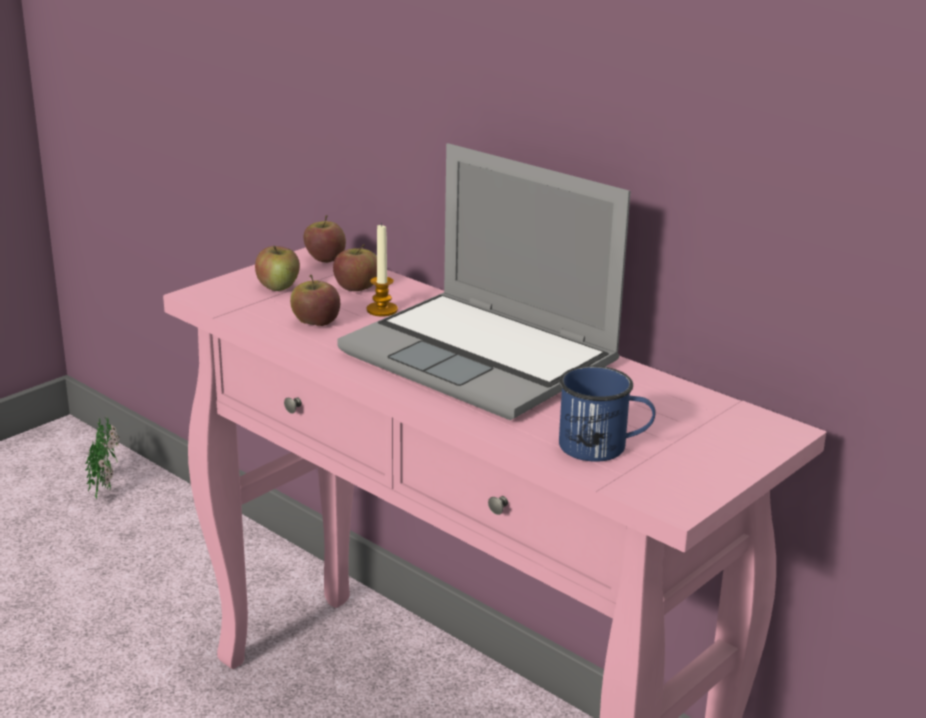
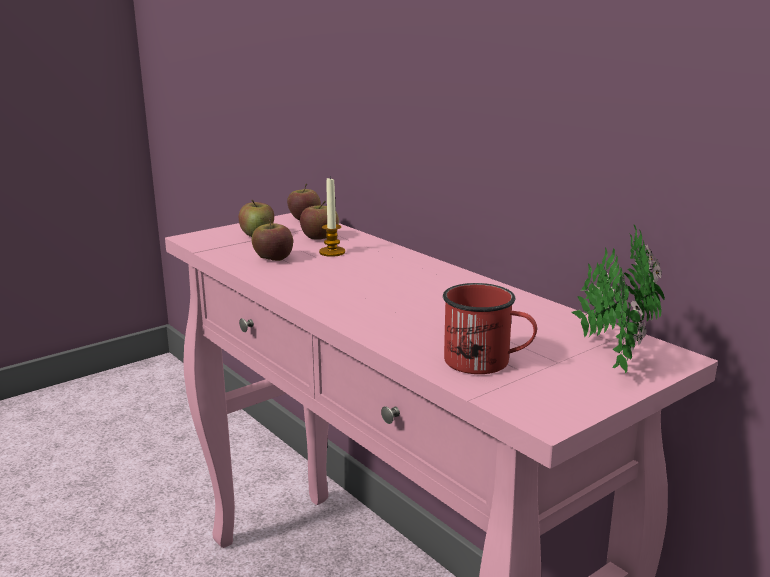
camera: 10 degrees right, 5 degrees down
(104, 486) = (174, 402): potted plant -> potted plant (611, 354)
(483, 358) = (402, 288): laptop -> none
(603, 447) = (487, 362): blue mug -> red mug

